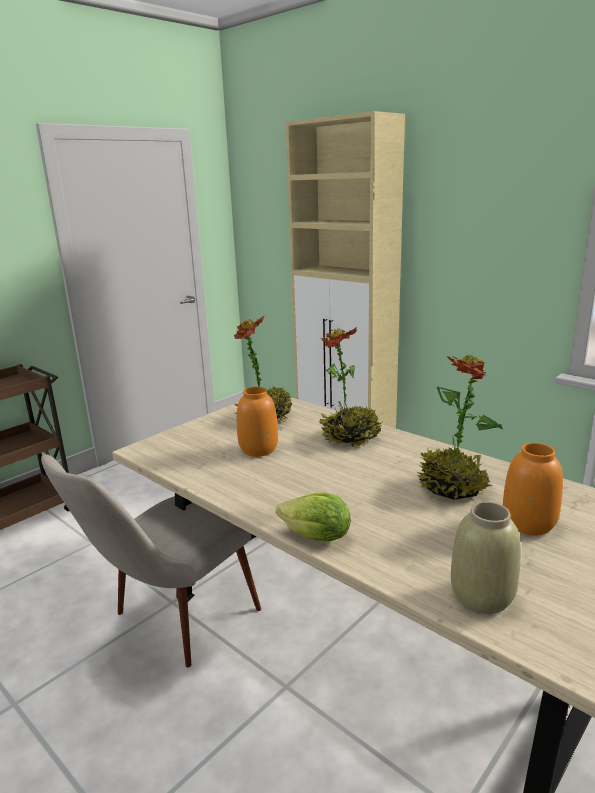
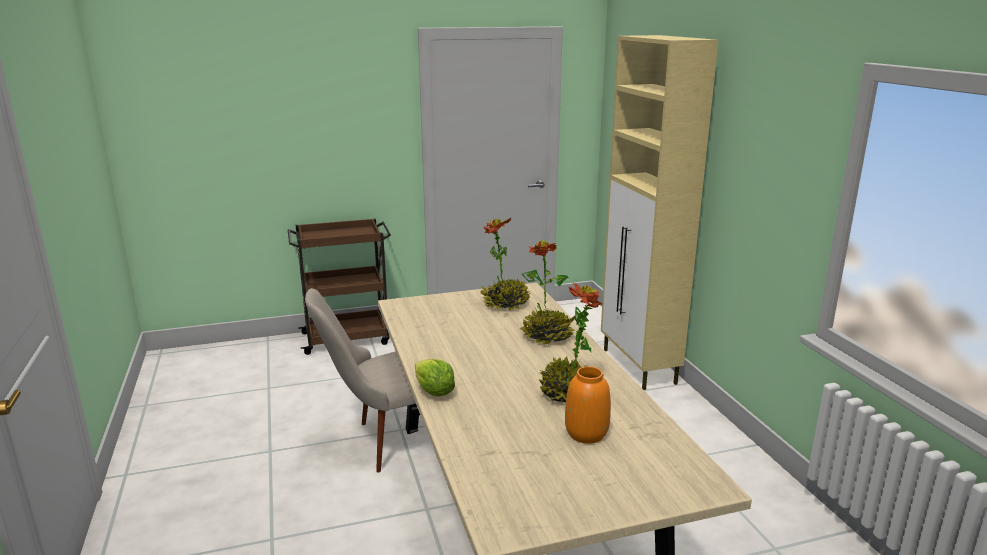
camera: 30 degrees right, 0 degrees up
(258, 449) = (470, 326): orange vase -> none
(482, 597) = (484, 459): beige vase -> none

